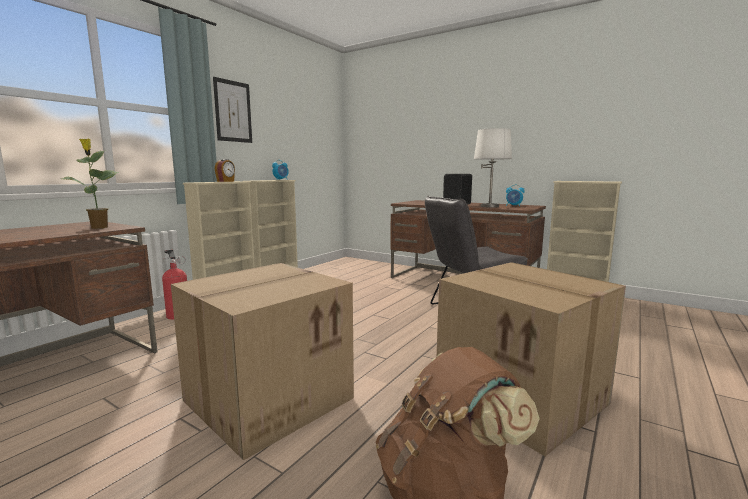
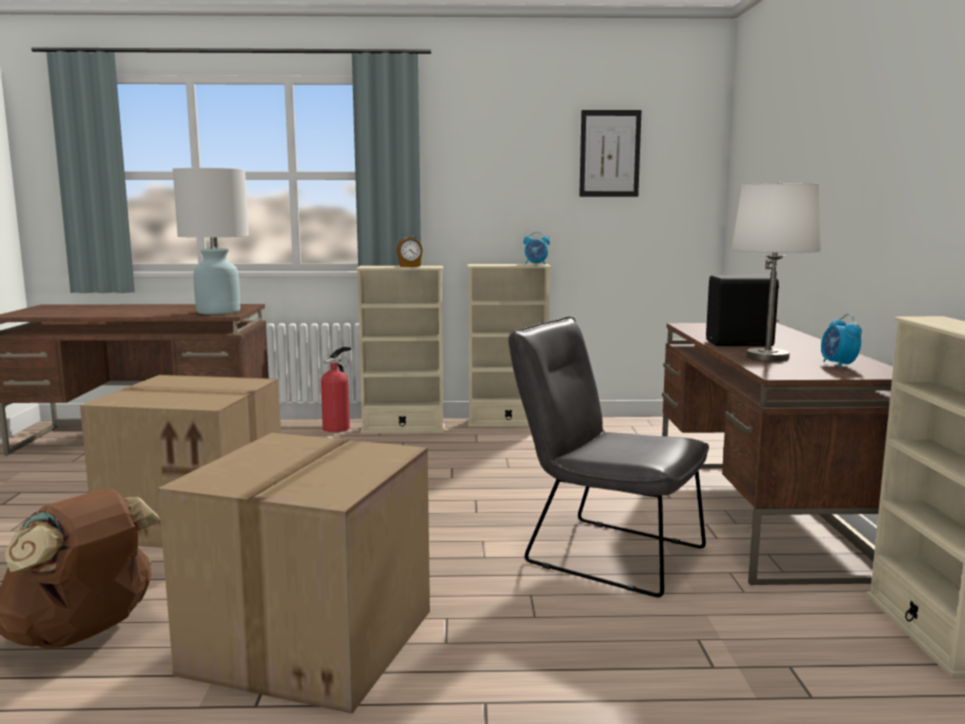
camera: 55 degrees right, 0 degrees up
(99, 227) = (219, 312): potted plant -> white table lamp
(233, 111) = (464, 164): picture -> picture (609, 153)

